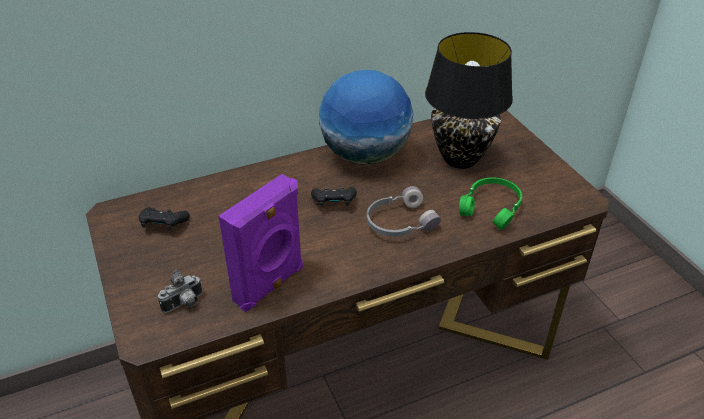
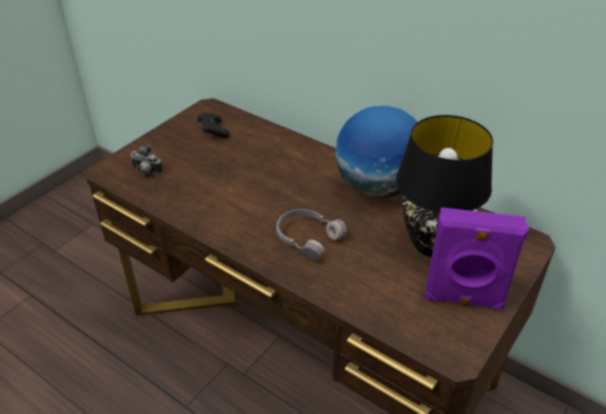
camera: 60 degrees right, 0 degrees up
(270, 285) = (187, 200): purple speaker -> purple speaker (463, 300)
(334, 203) = (301, 194): black game controller -> none
(492, 208) = (377, 289): green headphones -> none

